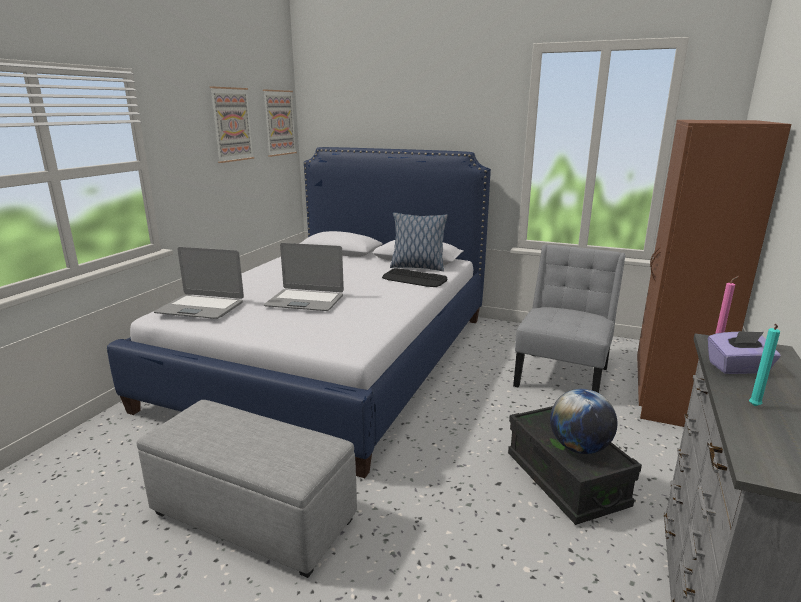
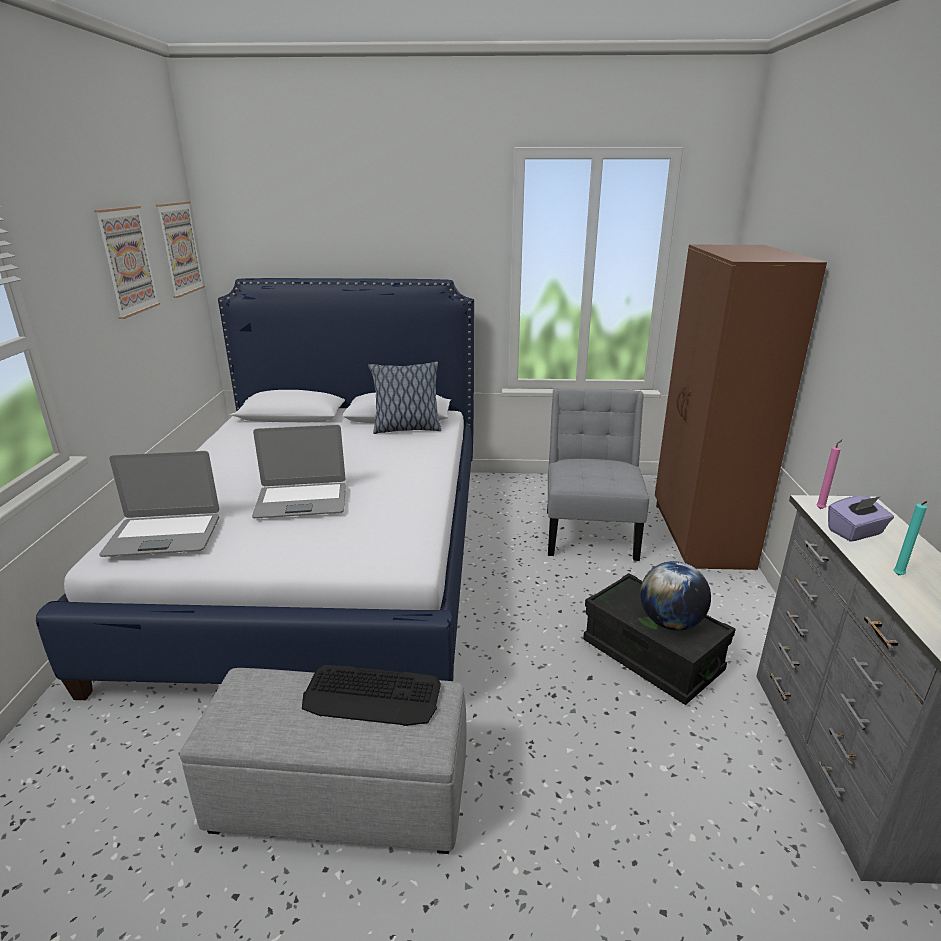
camera: 20 degrees left, 5 degrees up
(414, 279) = (414, 447): keyboard -> keyboard (372, 696)

